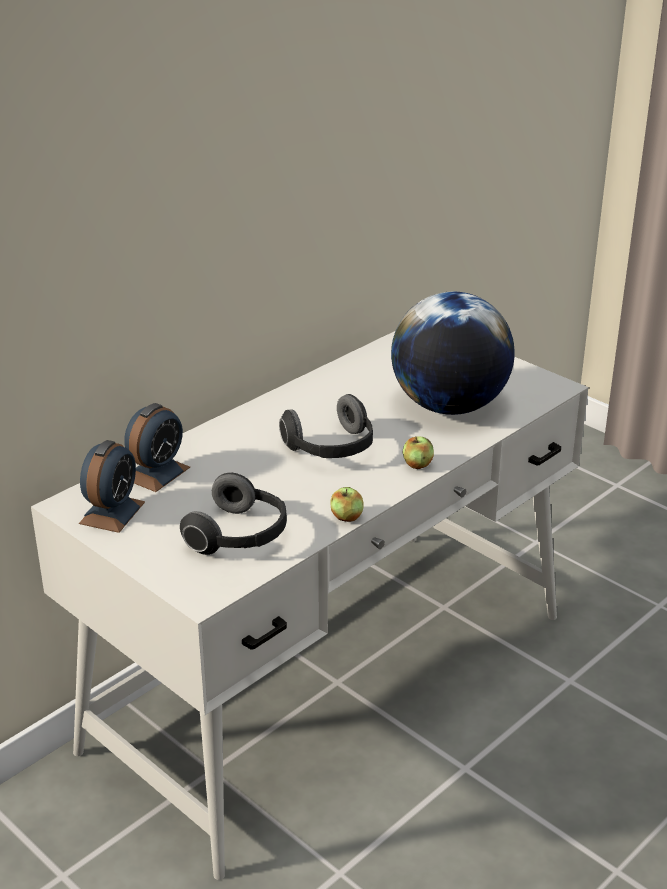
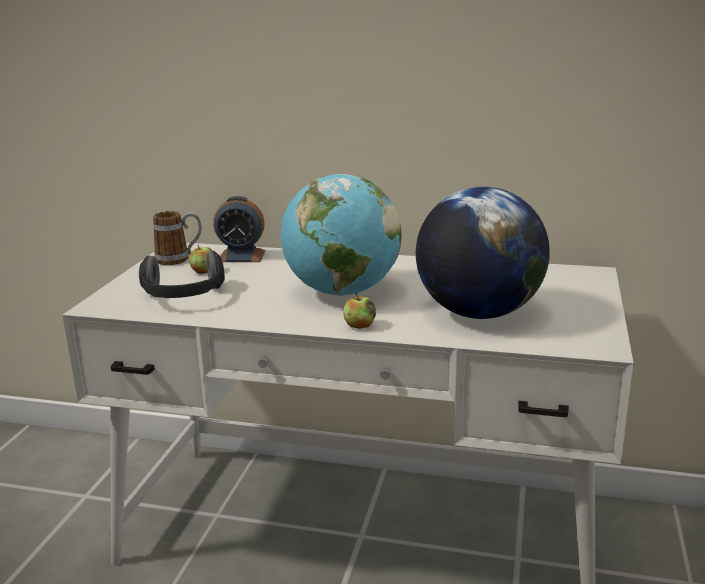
camera: 60 degrees right, 10 degrees down
(112, 512) = (179, 259): alarm clock -> mug
(332, 449) = (341, 292): headphones -> globe
(346, 517) = (245, 321): apple -> apple (203, 271)

